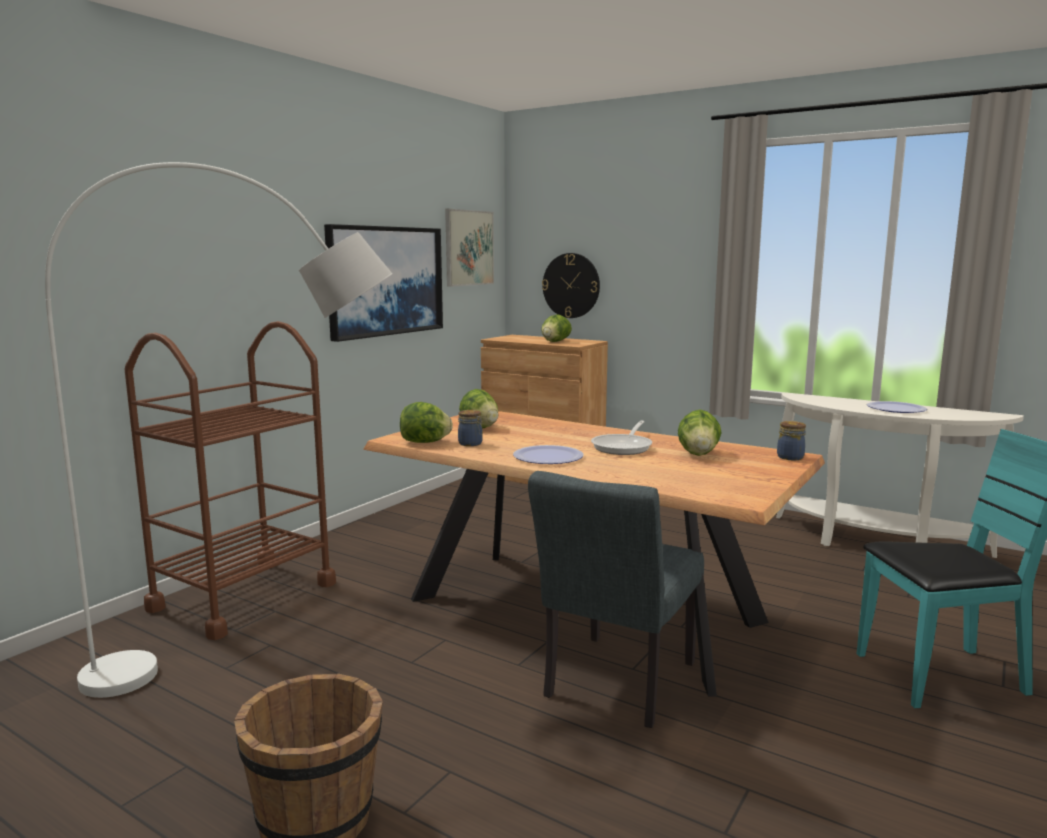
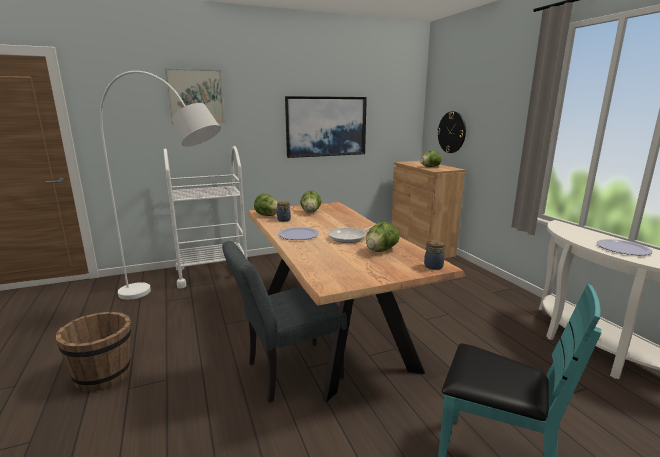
camera: 35 degrees right, 5 degrees up
(243, 596) = (212, 272): brown cart -> white cart
(469, 248) = (392, 108): picture -> picture (195, 97)

